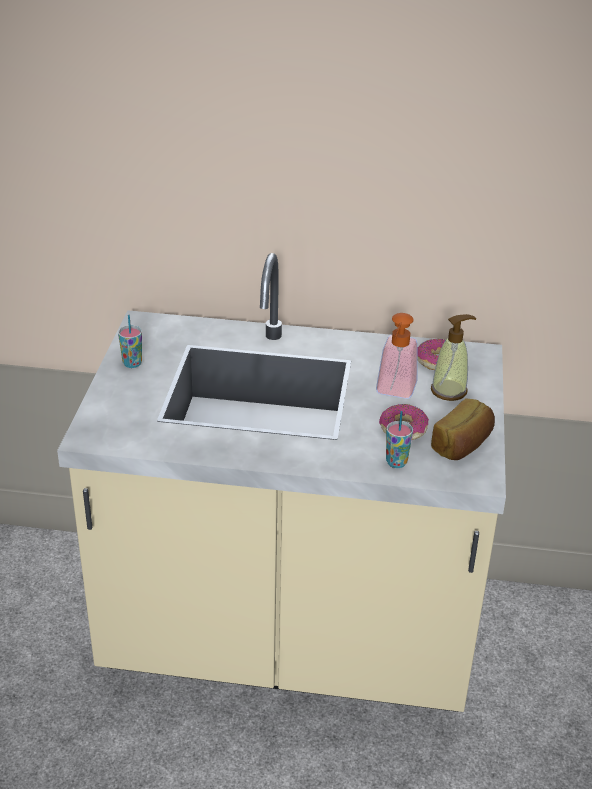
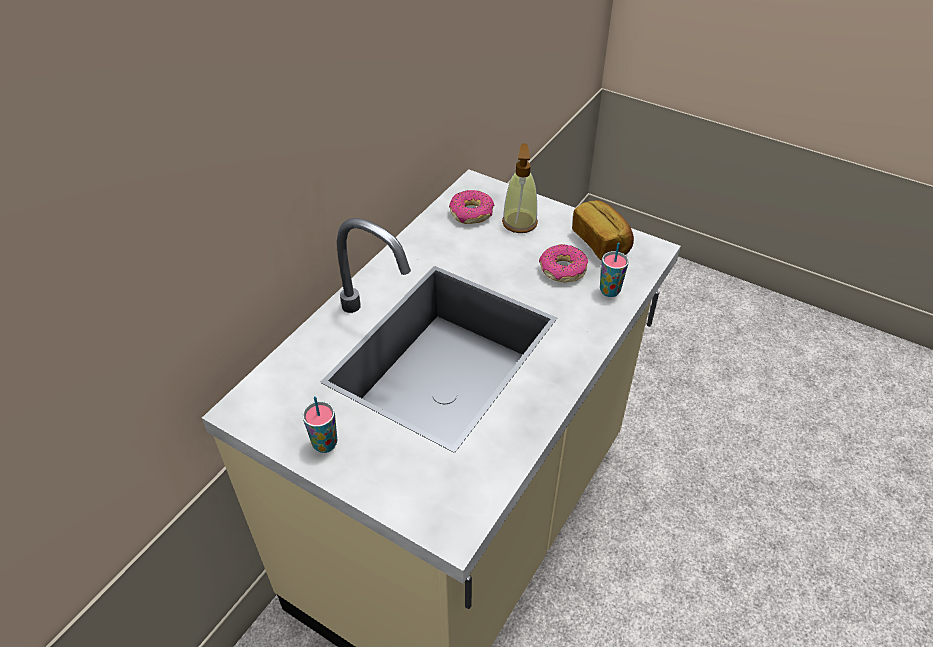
camera: 65 degrees left, 10 degrees up
(394, 392) = (503, 255): soap dispenser -> none

